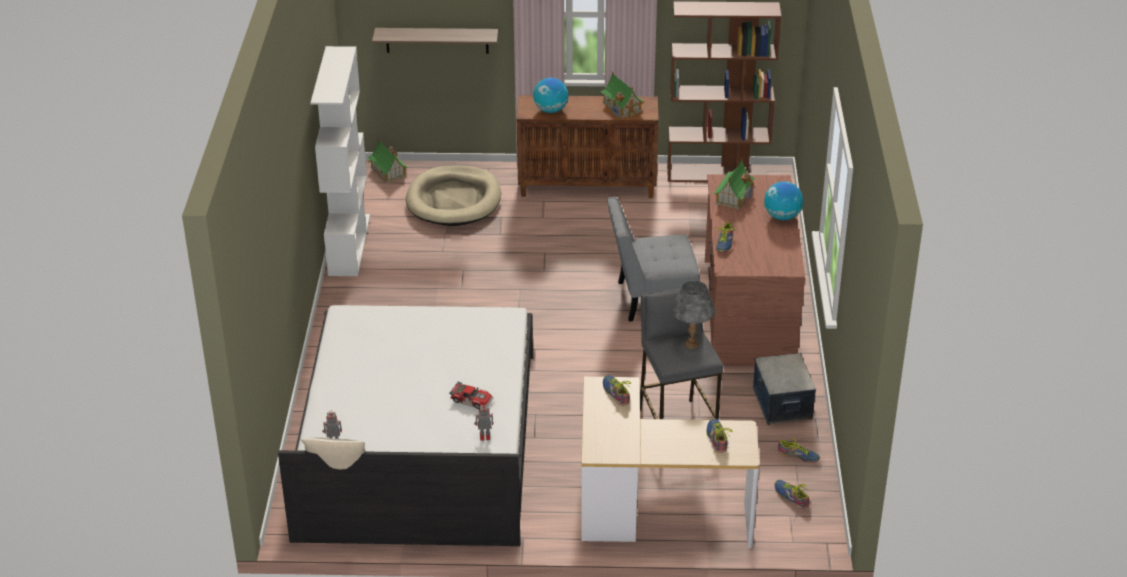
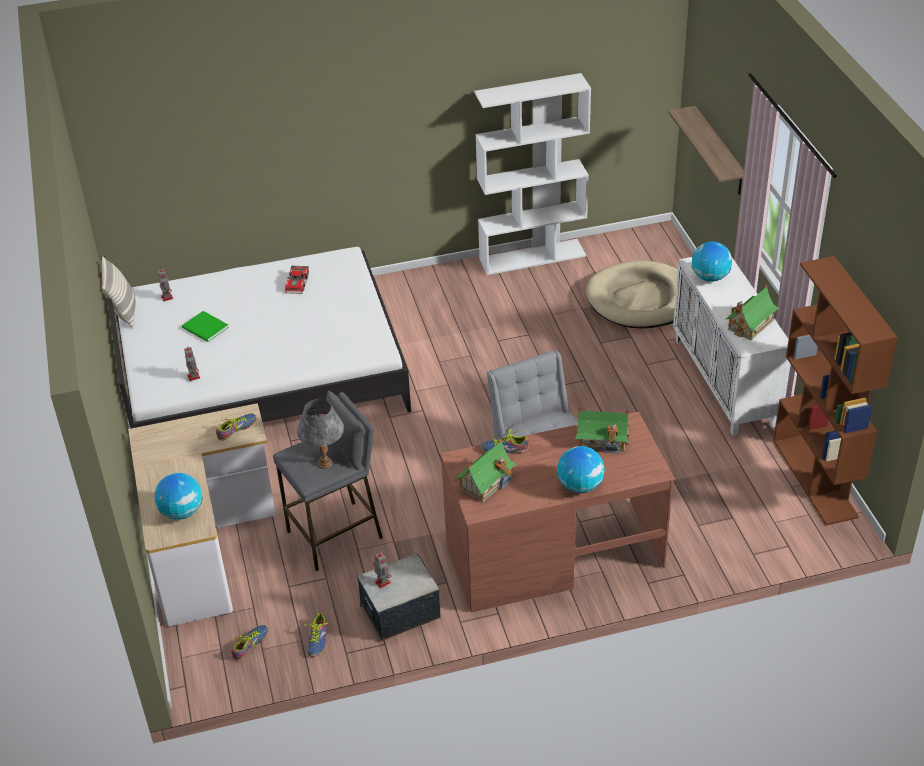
camera: 75 degrees right, 5 degrees up
(388, 172) = (665, 247): toy house -> toy house (486, 482)
(408, 420) = (205, 328): none -> green book
(472, 399) = (245, 357): toy car -> toy car (298, 283)
(588, 186) = (725, 382): brown cabinet -> white cabinet
(717, 438) = (181, 512): shoe -> globe
(782, 381) = (382, 581): none -> toy robot

